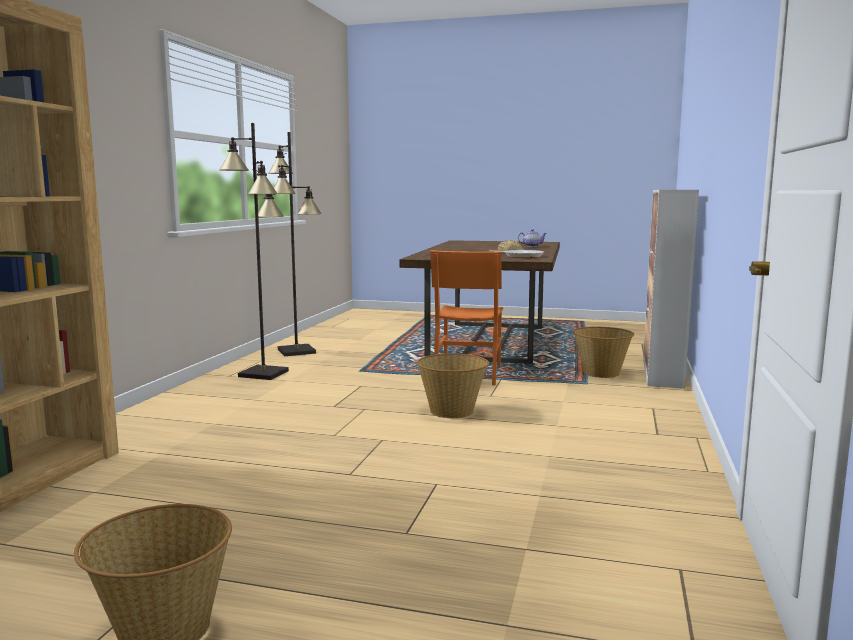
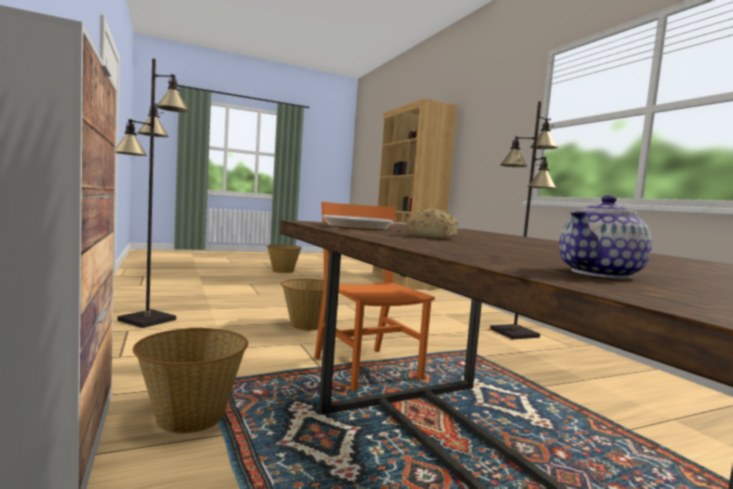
camera: 140 degrees right, 5 degrees down
(297, 351) = (607, 367): black floor lamp -> black floor lamp (147, 320)

